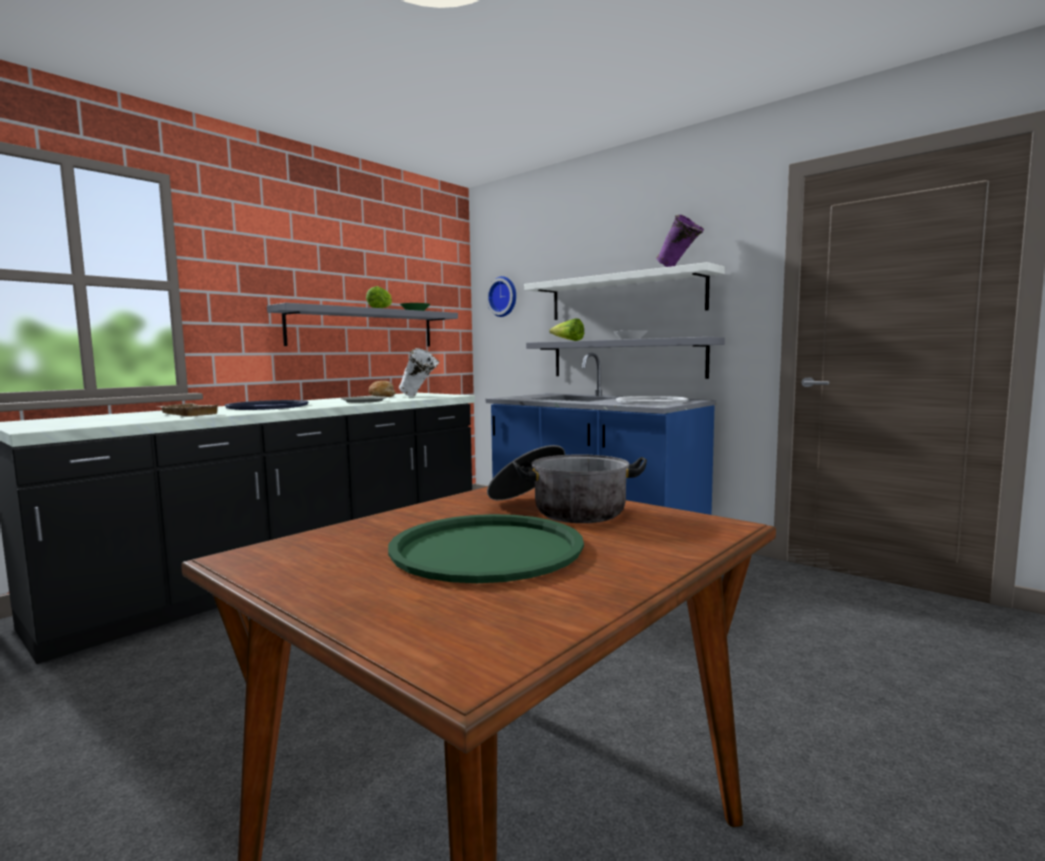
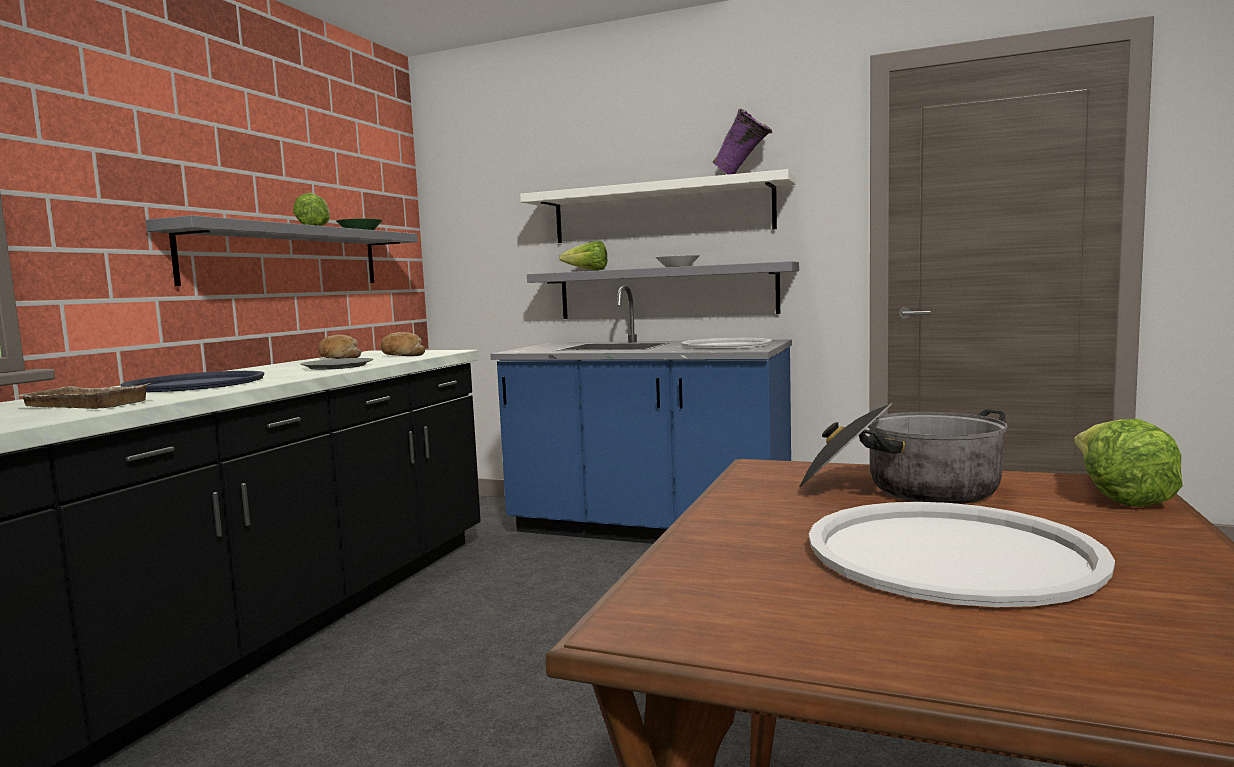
camera: 20 degrees left, 0 degrees up
(419, 396) = (401, 355): white vase -> bread
(486, 549) = (949, 554): green tray -> white tray
(504, 297) = (475, 212): wall clock -> none
(697, 532) = (1116, 496): none -> lettuce

